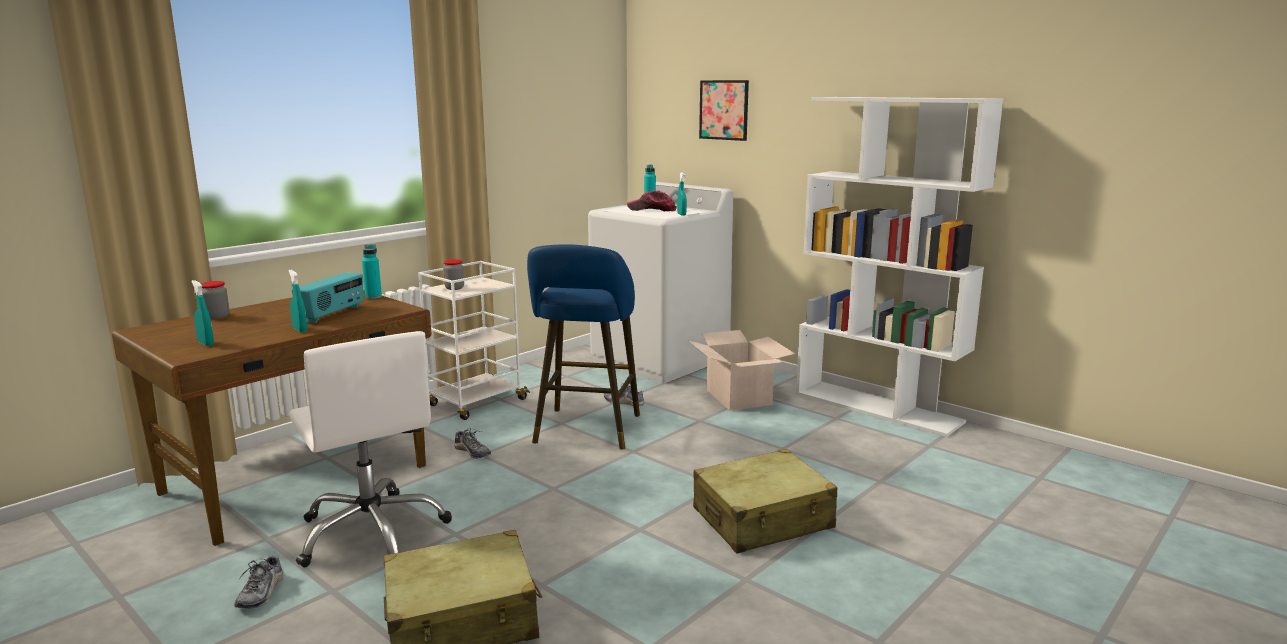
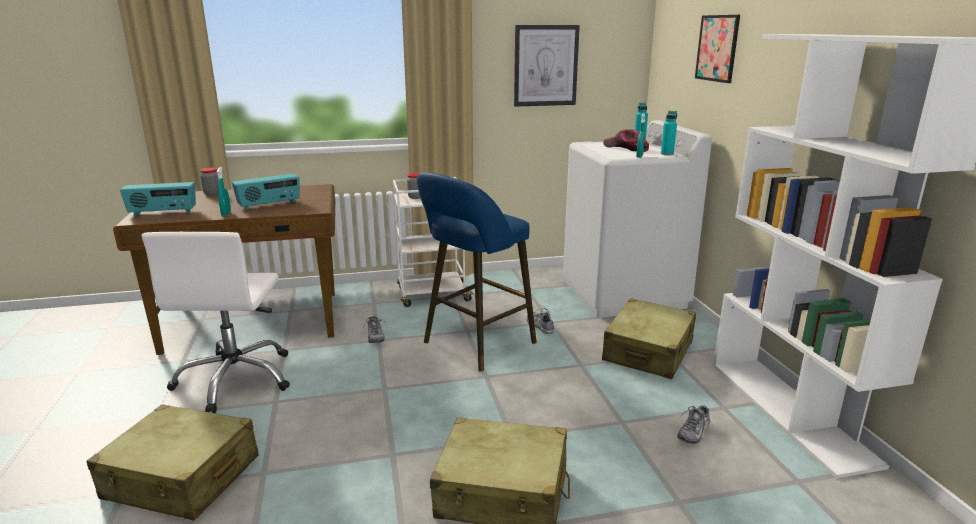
camera: 35 degrees right, 5 degrees up
(206, 343) = (163, 213): turquoise spray bottle -> radio
(261, 593) = (128, 400): shoe -> shoe (694, 432)
(373, 297) = (322, 195): turquoise bottle -> turquoise bottle (667, 154)
(543, 132) = (545, 66): none -> picture
(738, 397) = (648, 351): cardboard box -> beige suitcase

